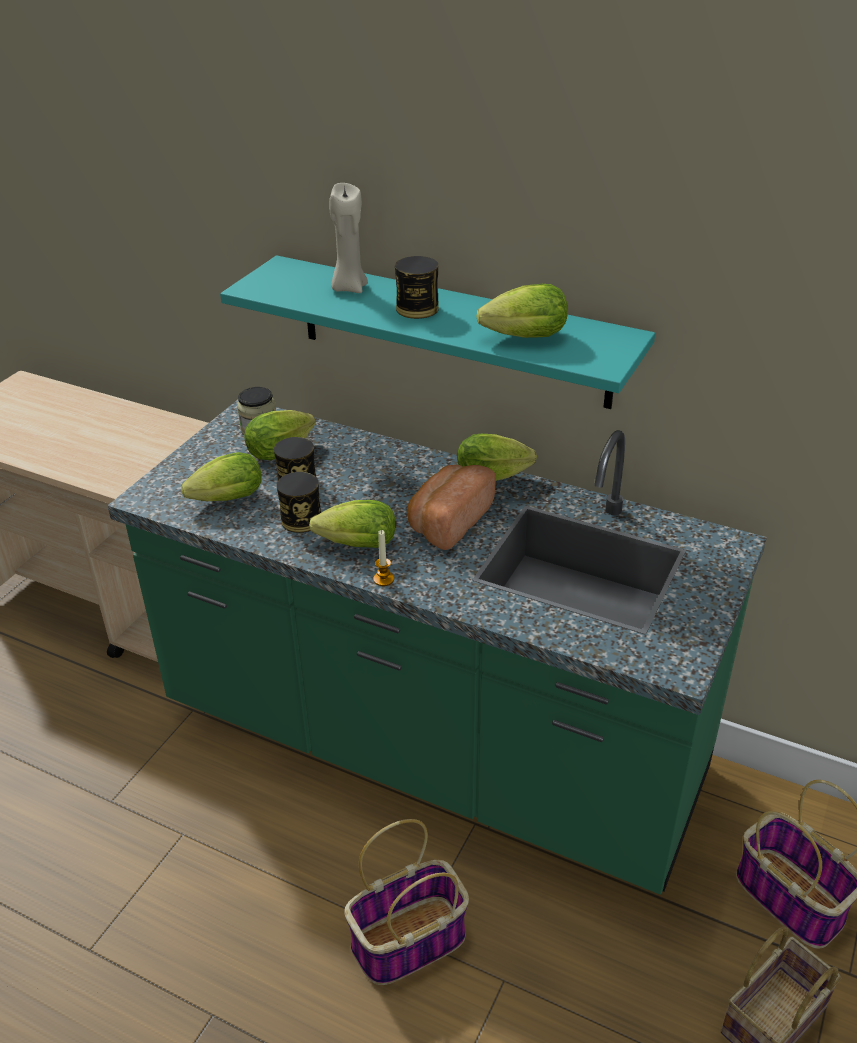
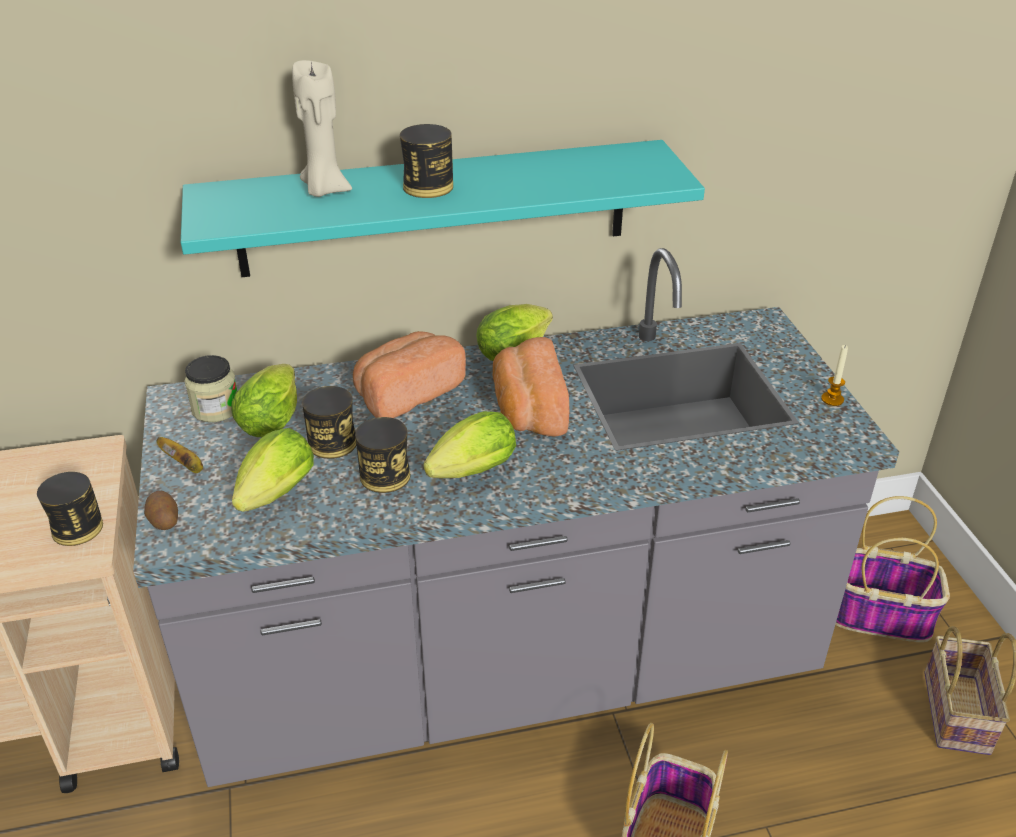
camera: 40 degrees left, 0 degrees up
(139, 473) = (77, 528): none -> can
(153, 484) = (163, 520): none -> potato
(202, 457) = (185, 465): none -> banana
(383, 472) = (406, 393): none -> bread
(383, 579) = (539, 490): candle -> candle (832, 399)
(432, 745) = (508, 669): green counter -> grey counter
(520, 338) = (565, 180): lettuce -> none

